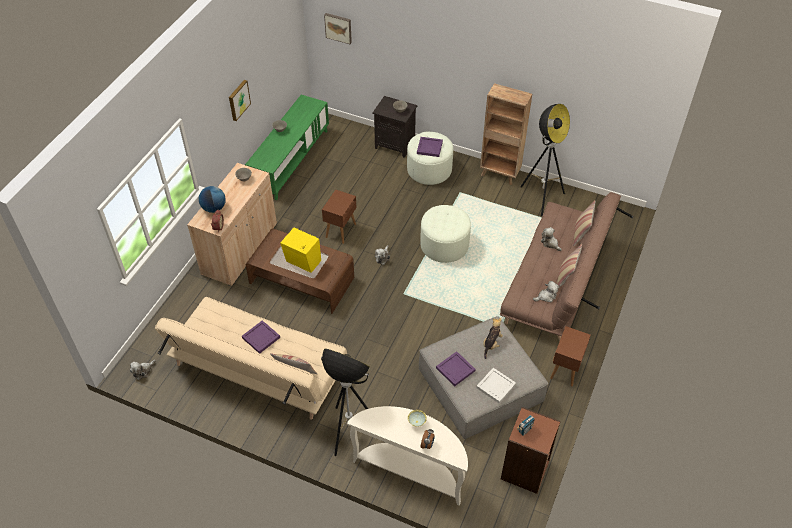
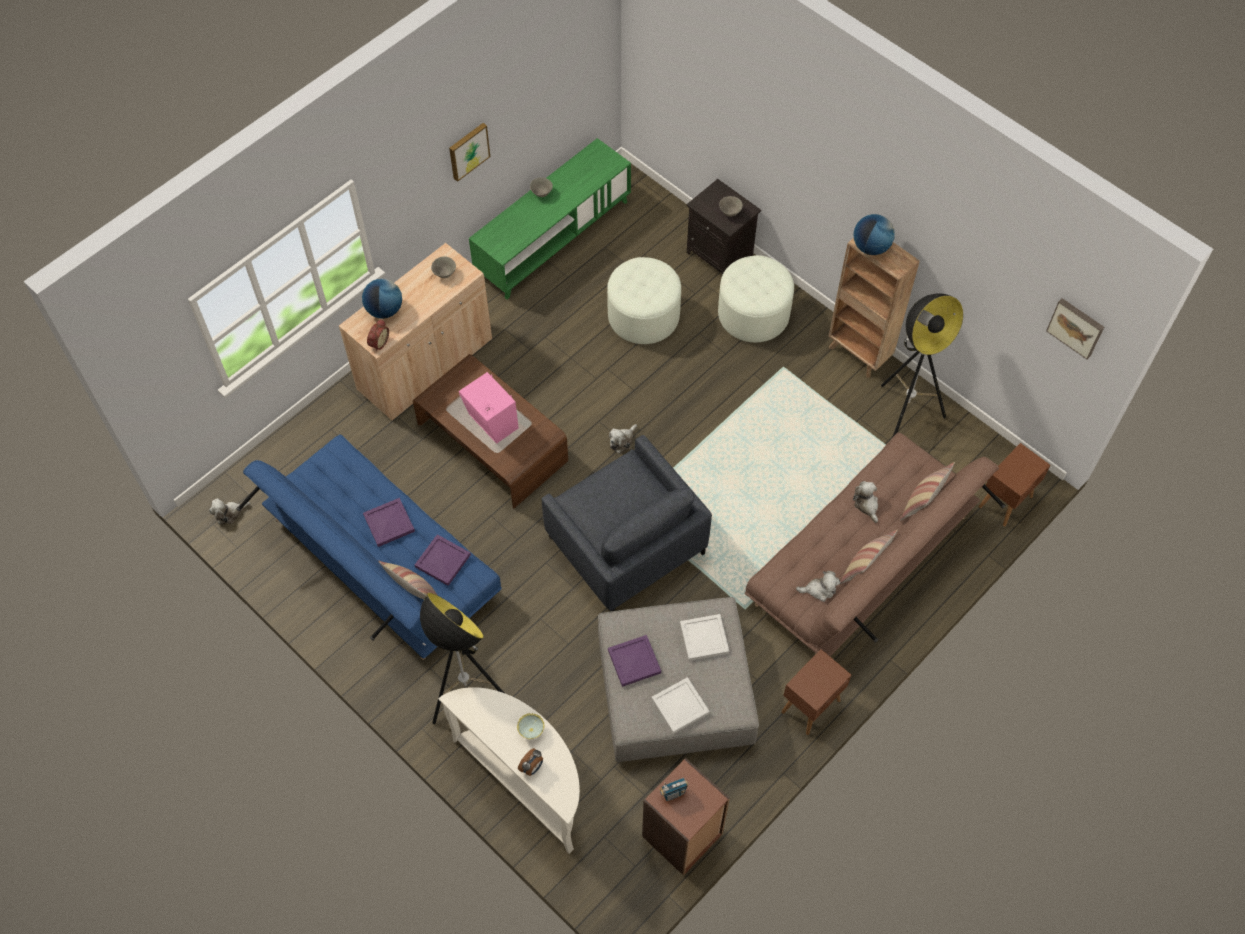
camera: 20 degrees right, 10 degrees up
(258, 369) = (381, 560): beige sofa -> blue sofa
(303, 262) = (492, 423): yellow speaker -> pink speaker
(338, 27) = (665, 60): picture -> picture (1076, 327)
(340, 231) = (579, 379): brown side table -> brown side table (1005, 502)
(411, 314) = (625, 545): none -> grey armchair
(430, 148) = (754, 287): purple tray -> purple tray (443, 562)
(444, 245) = (721, 449): white ottoman -> white ottoman (643, 316)
(491, 344) = (703, 639): plush toy -> white tray
(501, 93) = (871, 247): none -> globe

